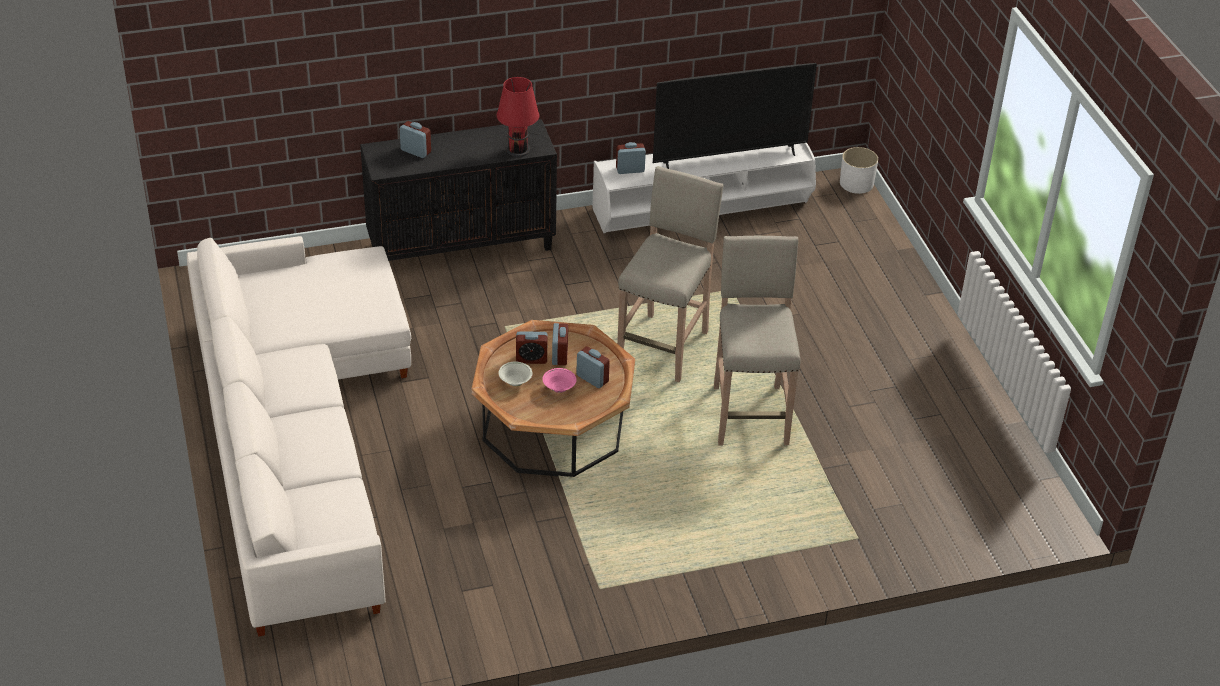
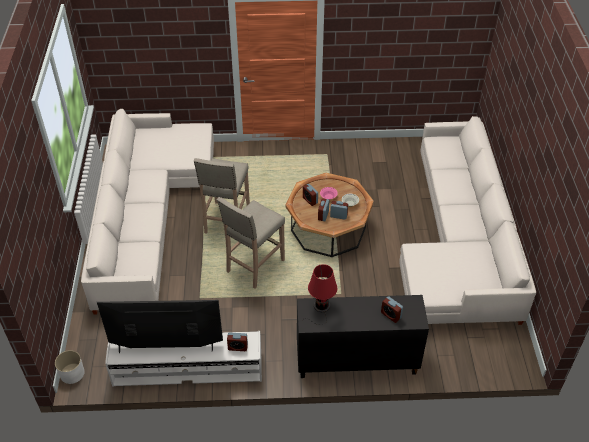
camera: 165 degrees left, 5 degrees up
(902, 405) = (148, 213): none -> white sofa

